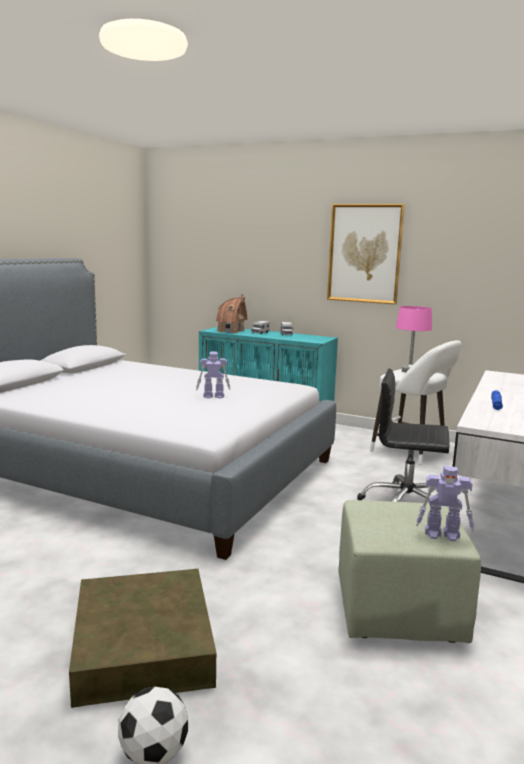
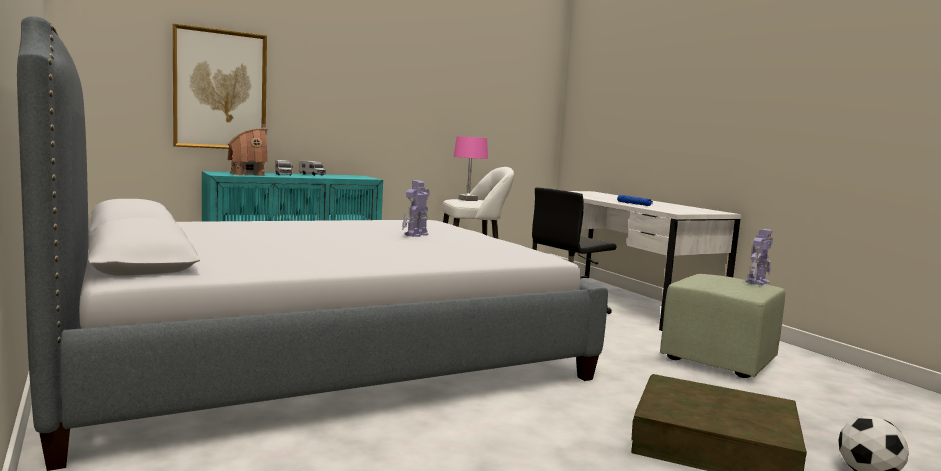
camera: 55 degrees left, 5 degrees down
(364, 253) = (390, 83): picture -> picture (220, 90)

